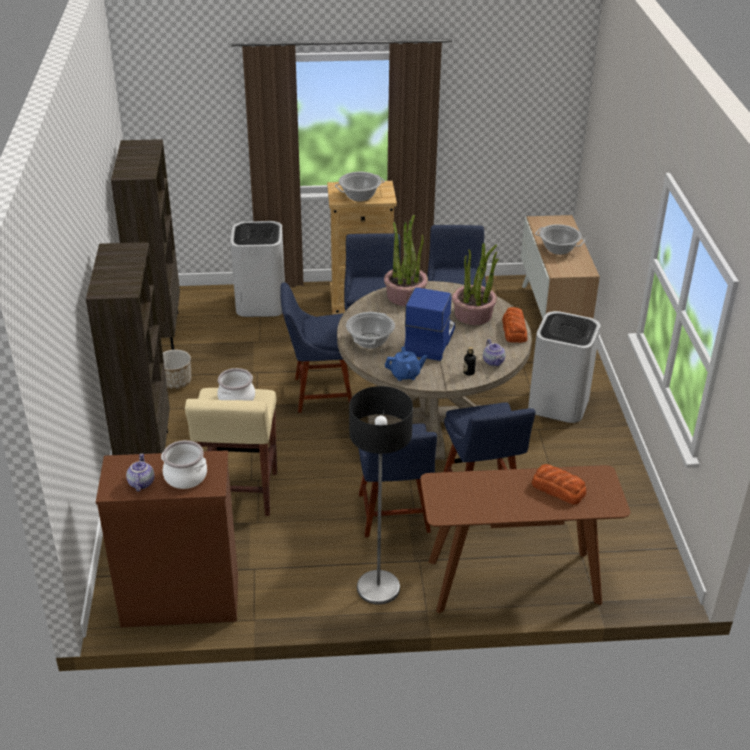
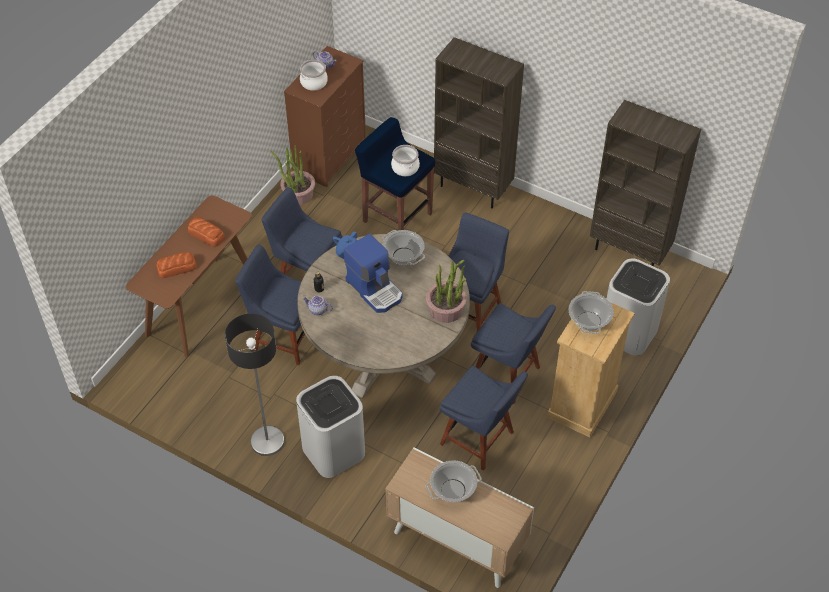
camera: 125 degrees right, 15 degrees up
(176, 382) = (549, 235): planter -> none
(239, 493) = (396, 217): beige stool -> blue stool
(378, 588) = (257, 241): floor lamp -> floor lamp (267, 441)
(473, 315) = (384, 335): potted plant -> potted plant (298, 194)
(514, 330) = (343, 348): bread -> bread (206, 235)

